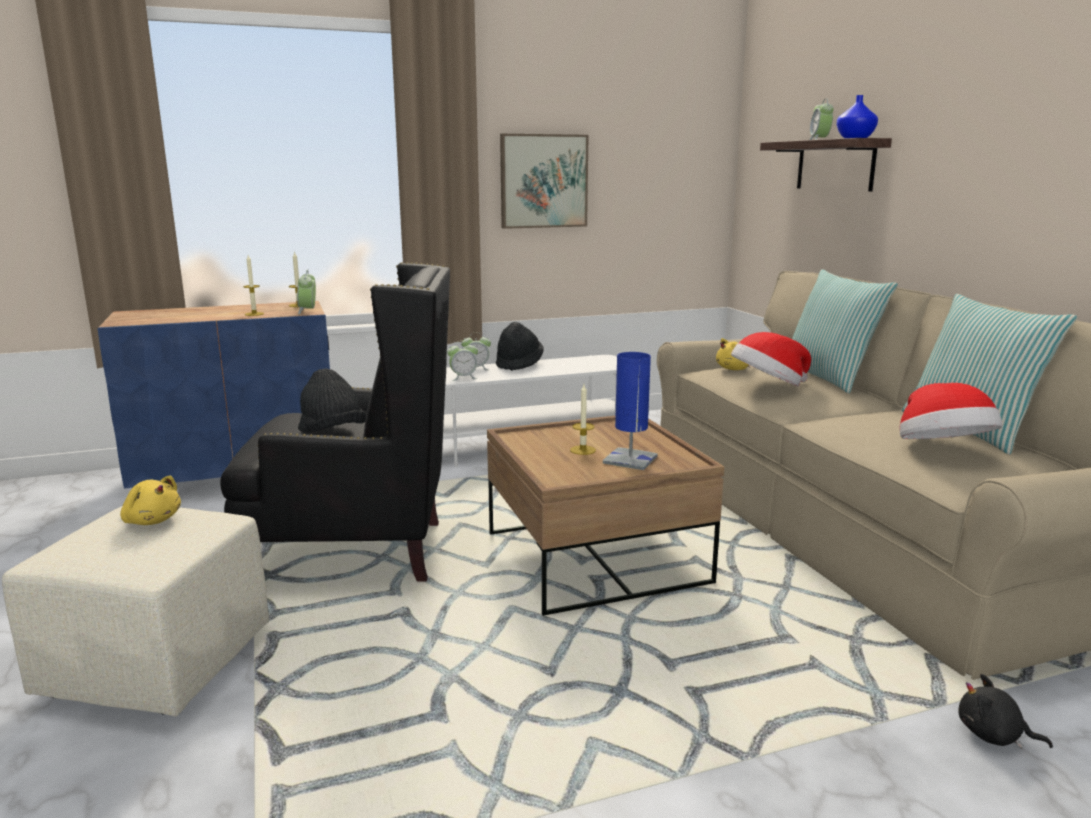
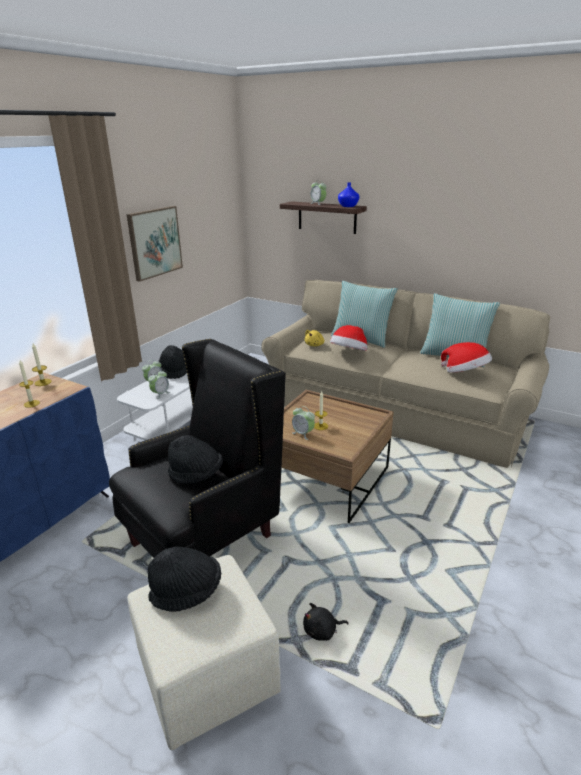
camera: 40 degrees left, 10 degrees up
(152, 520) = (187, 592): yellow plush toy -> black hat
(308, 311) = (67, 387): alarm clock -> alarm clock (303, 434)
(630, 459) = (350, 423): blue table lamp -> none
(993, 736) = (538, 488): black plush toy -> black plush toy (322, 631)

